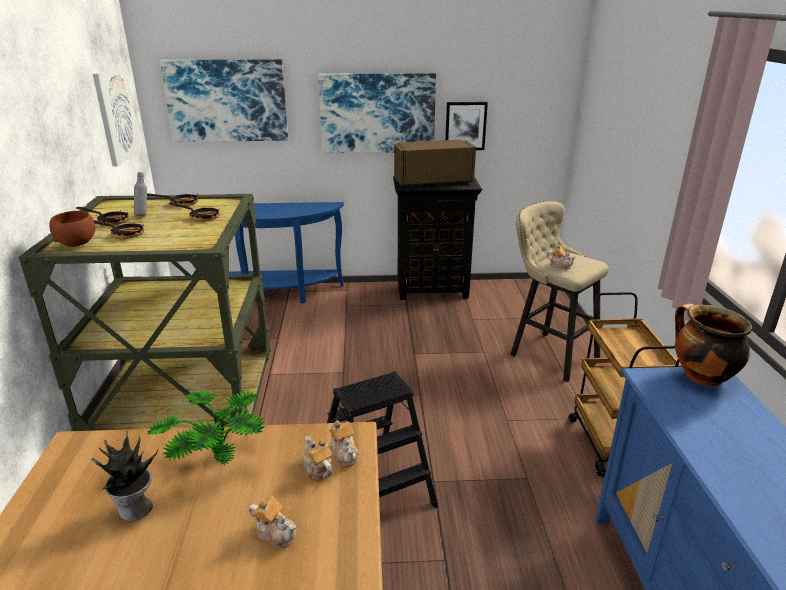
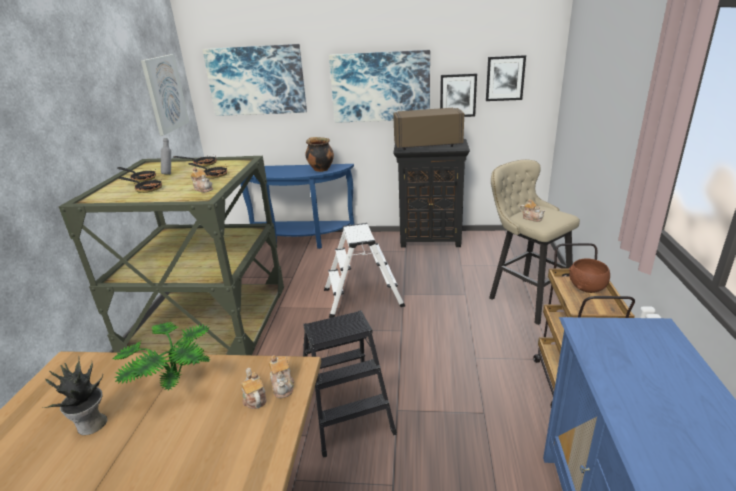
camera: 10 degrees right, 0 degrees up
(77, 243) = (107, 196): brown bowl -> brown bowl (587, 288)
(275, 533) = (198, 457): teapot -> teapot (203, 189)
(368, 359) = (363, 297): none -> white step ladder
(517, 108) = (505, 78): none -> picture
(700, 377) = (641, 329): cooking pot -> cooking pot (320, 169)

